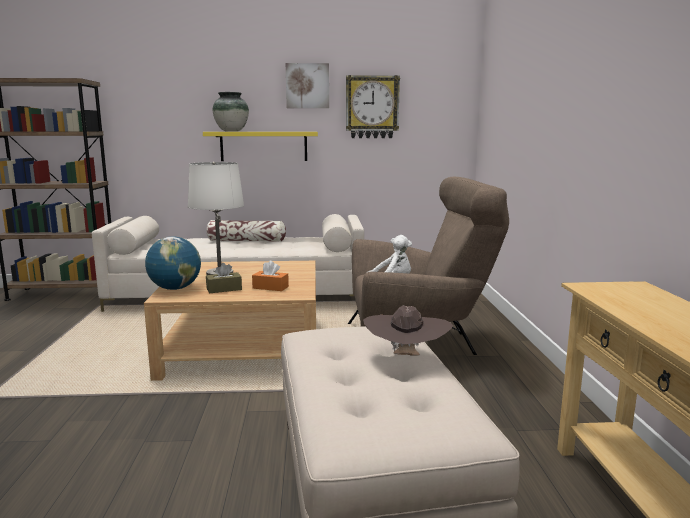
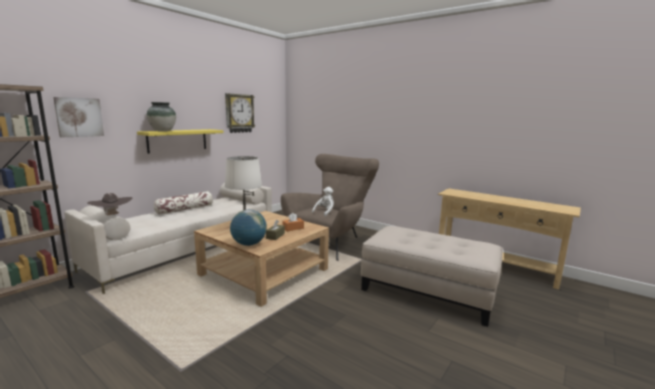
camera: 50 degrees left, 0 degrees up
(307, 86) = (203, 99): picture -> picture (79, 117)
(406, 357) = (426, 234): brown hat -> brown hat (112, 215)

